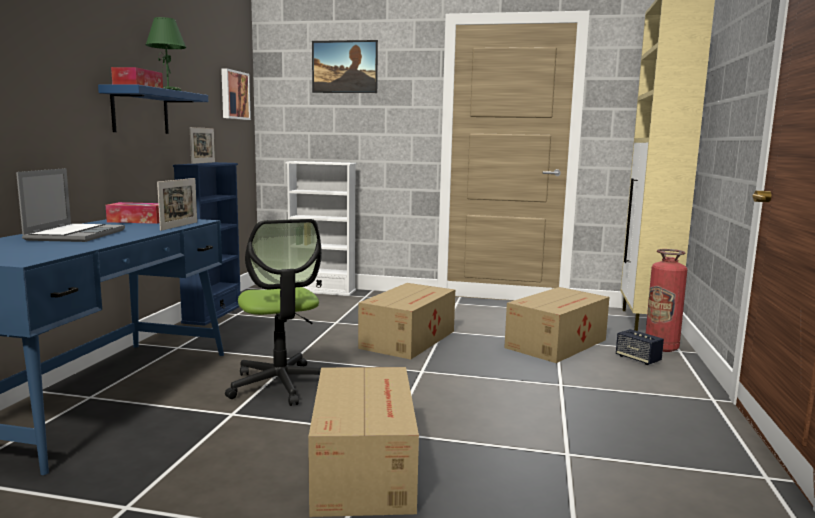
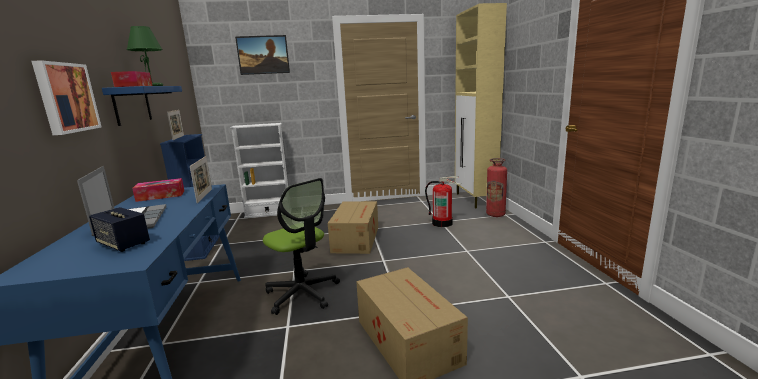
camera: 20 degrees left, 5 degrees up
(233, 95) = (182, 81): picture -> picture (65, 98)
(557, 343) = (442, 223): cardboard box -> fire extinguisher
(638, 359) = (490, 224): speaker -> speaker (123, 244)

